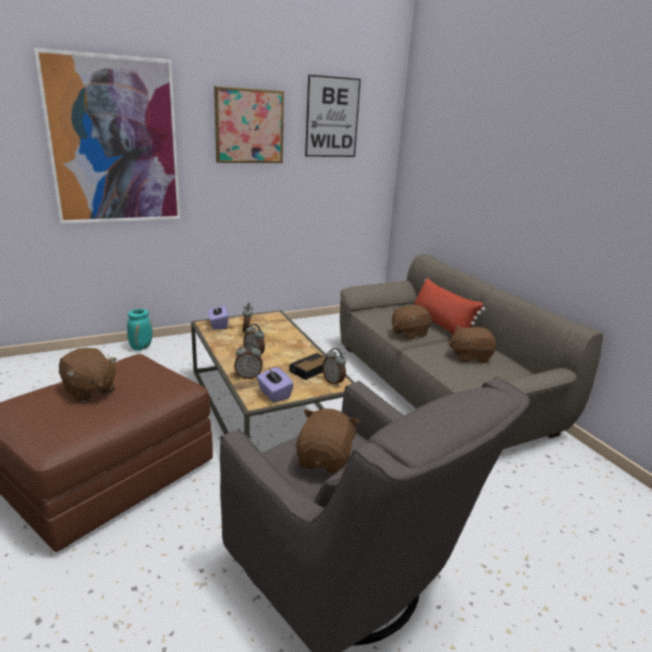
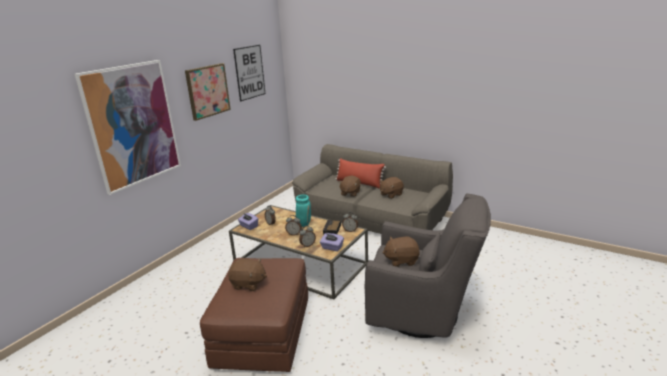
camera: 30 degrees left, 0 degrees up
(141, 347) = (177, 265): turquoise vase -> turquoise vase (304, 224)
(325, 460) = (401, 260): brown plush toy -> brown plush toy turned 75 degrees counterclockwise

